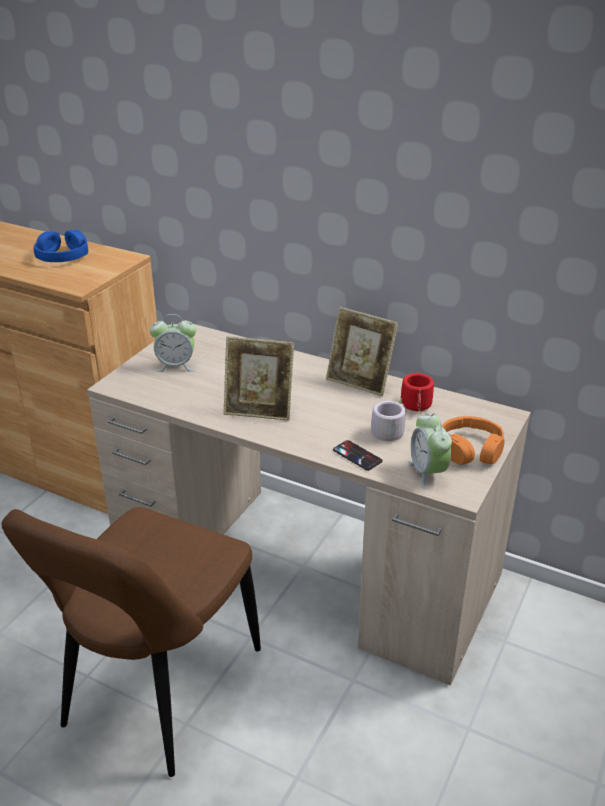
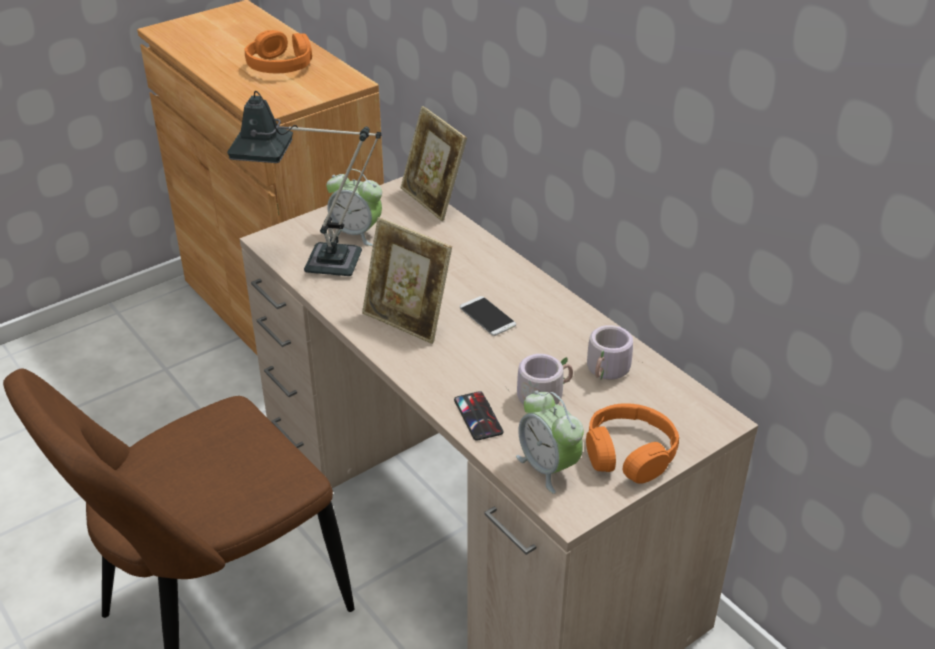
camera: 25 degrees right, 5 degrees up
(63, 256) = (280, 65): blue headphones -> orange headphones
(162, 390) = (319, 261): none -> table lamp
(312, 394) = (487, 316): none -> phone
(359, 382) = (559, 316): picture frame -> picture frame (433, 200)
(418, 406) = (608, 371): red mug -> grey mug
(427, 472) = (548, 467): alarm clock -> alarm clock turned 45 degrees counterclockwise

